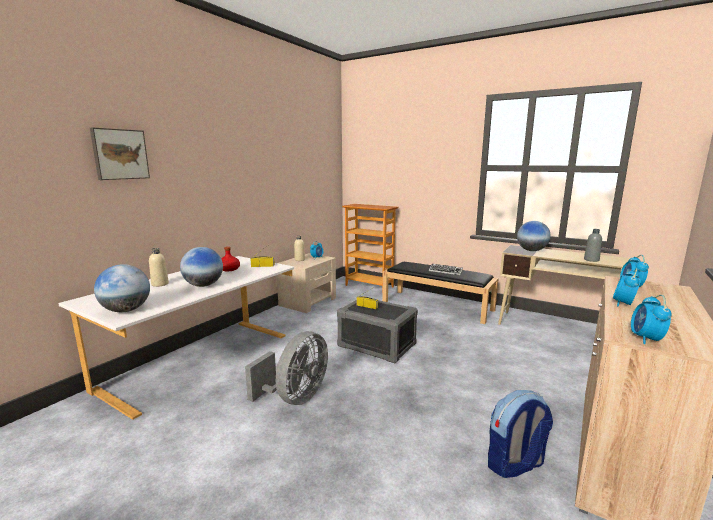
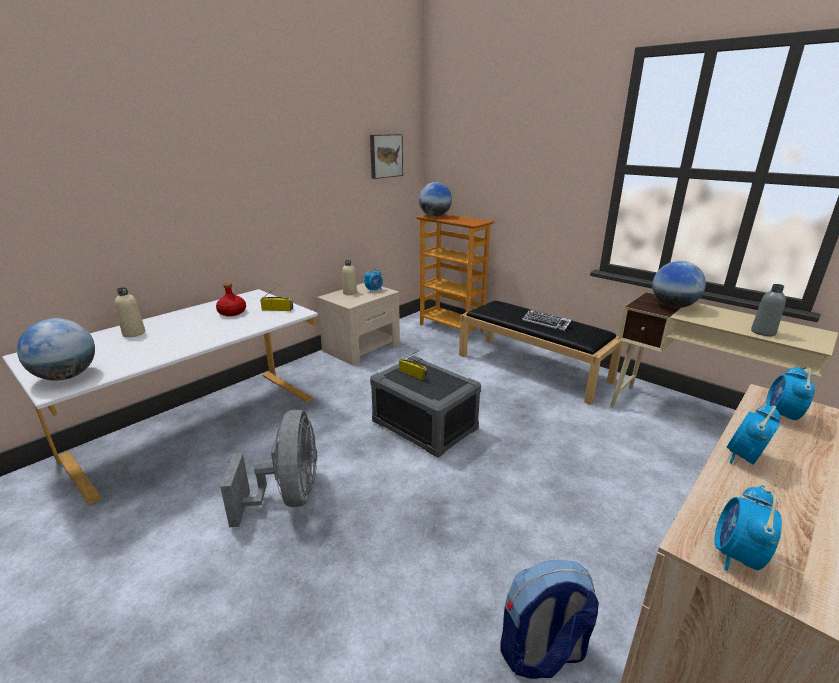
camera: 10 degrees right, 10 degrees up
(120, 154) = (66, 159): picture -> picture (385, 156)
(203, 285) = (183, 339): globe -> globe (435, 216)
(295, 397) = (288, 497): grey fan -> grey fan turned 45 degrees counterclockwise

